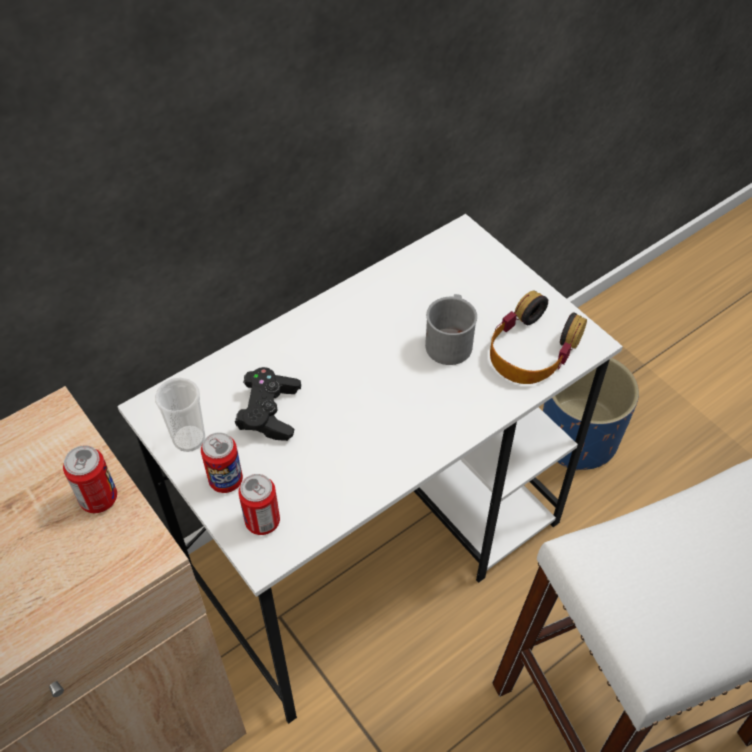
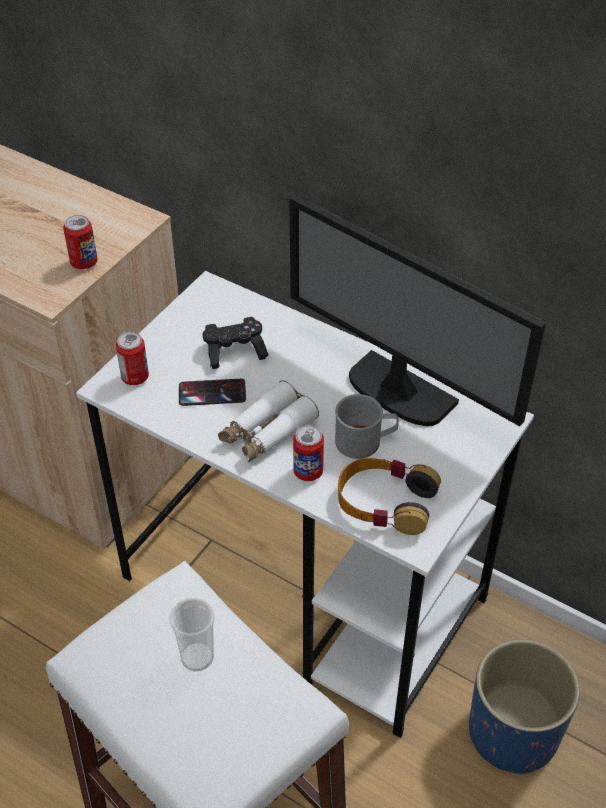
camera: 70 degrees right, 5 degrees down
(189, 439) = (191, 316): cup -> cup (197, 657)
(226, 480) = (163, 347): can -> can (308, 471)
(324, 450) = (212, 393): none -> phone
(397, 296) = (398, 393): none -> monitor
(403, 416) = (267, 431): none -> white binoculars

